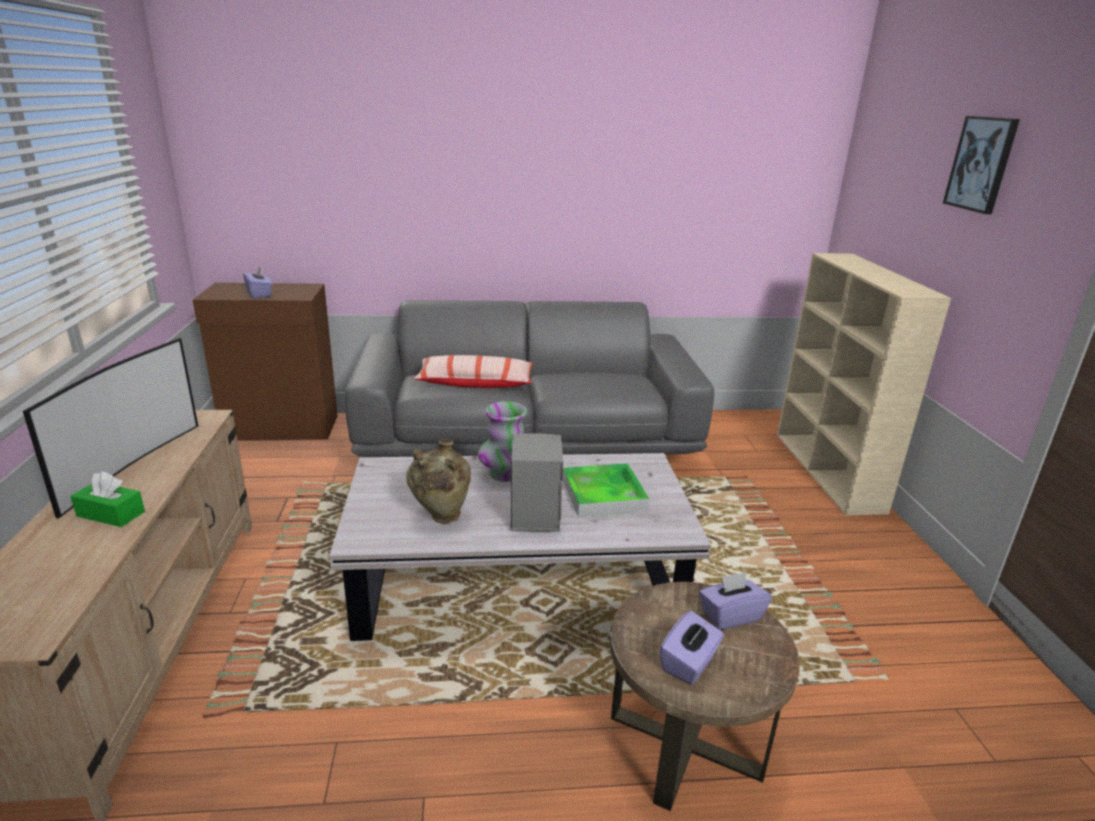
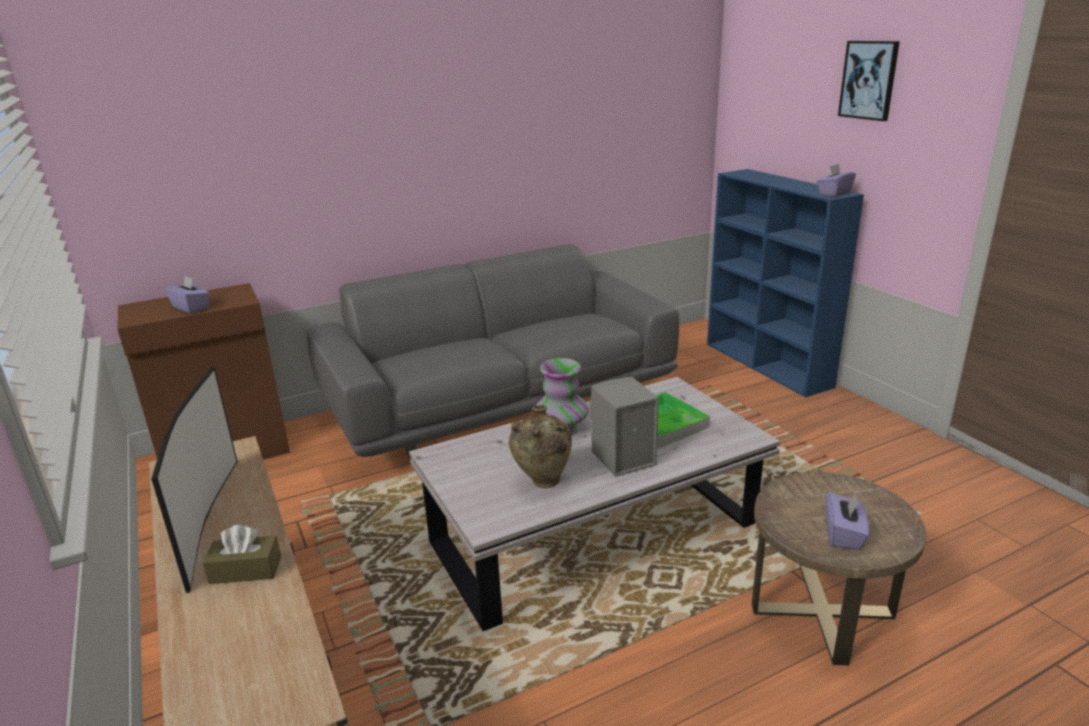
camera: 20 degrees left, 0 degrees up
(111, 514) = (245, 570): green tissue box -> brown tissue box
(475, 383) = (456, 354): pillow -> none
(730, 615) = (840, 490): purple tissue box -> purple tissue box (834, 193)
(828, 471) = (768, 365): beige bookcase -> blue bookcase

